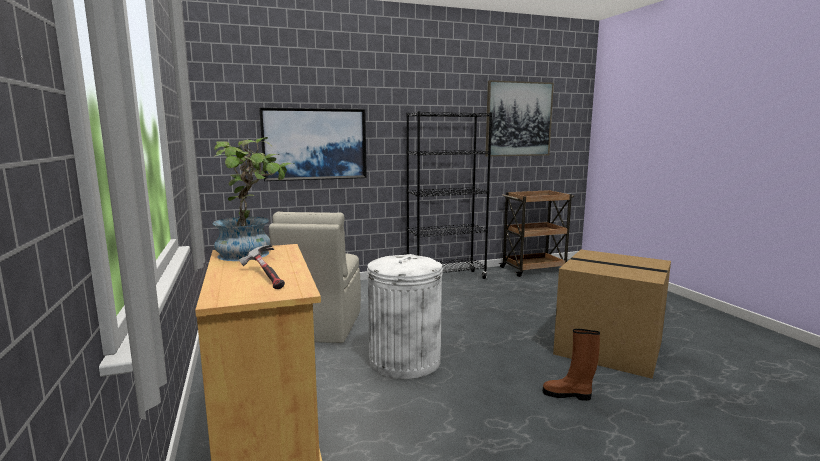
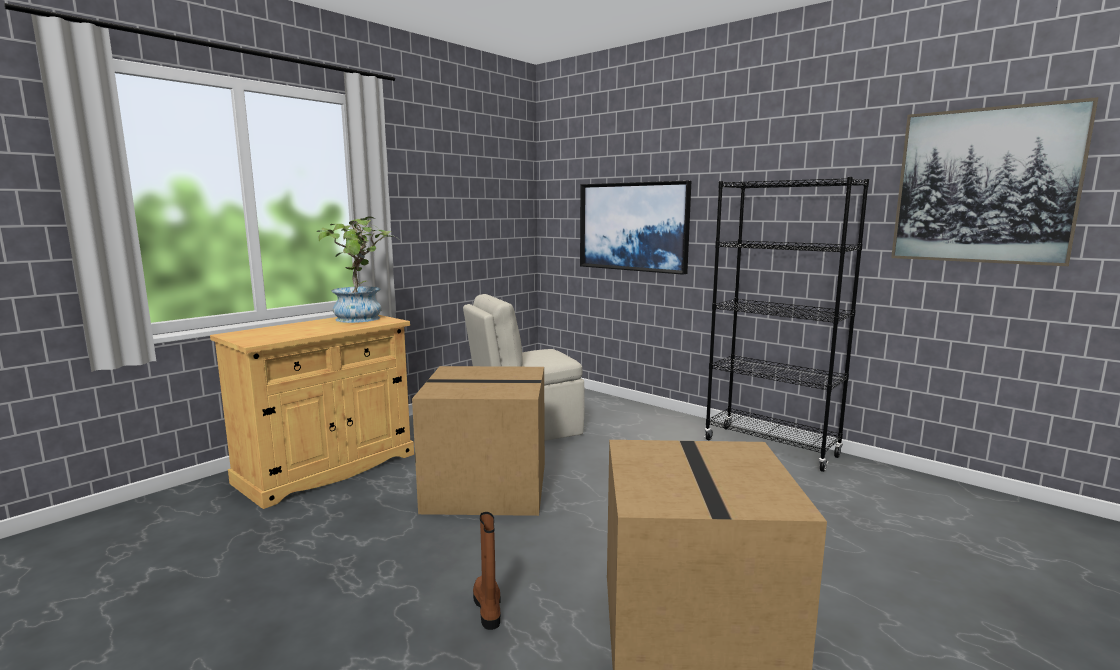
camera: 60 degrees right, 0 degrees up
(265, 277) = (292, 331): hammer -> none
(404, 360) = (489, 486): white trash can -> cardboard box
(533, 269) = (964, 500): brown cart -> none

